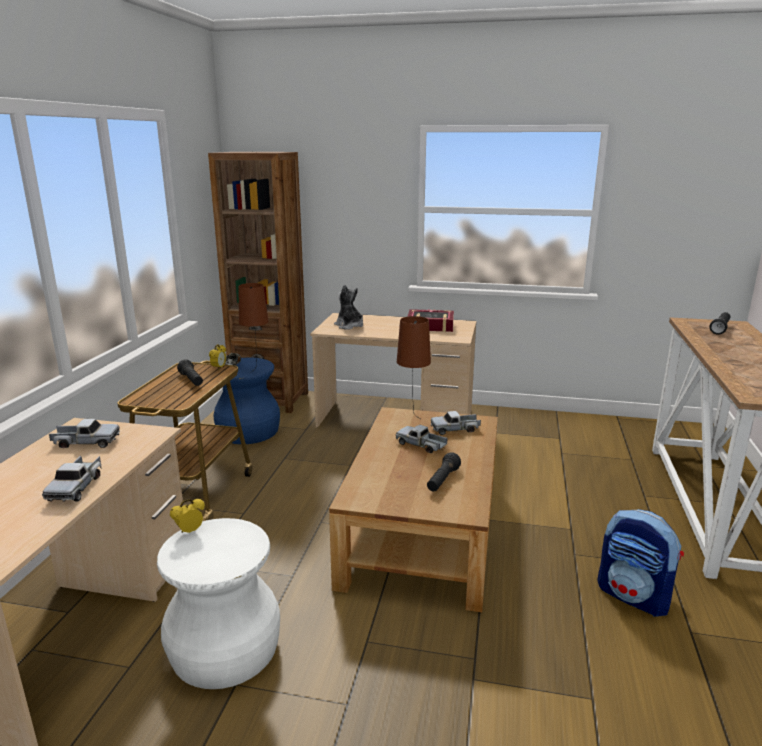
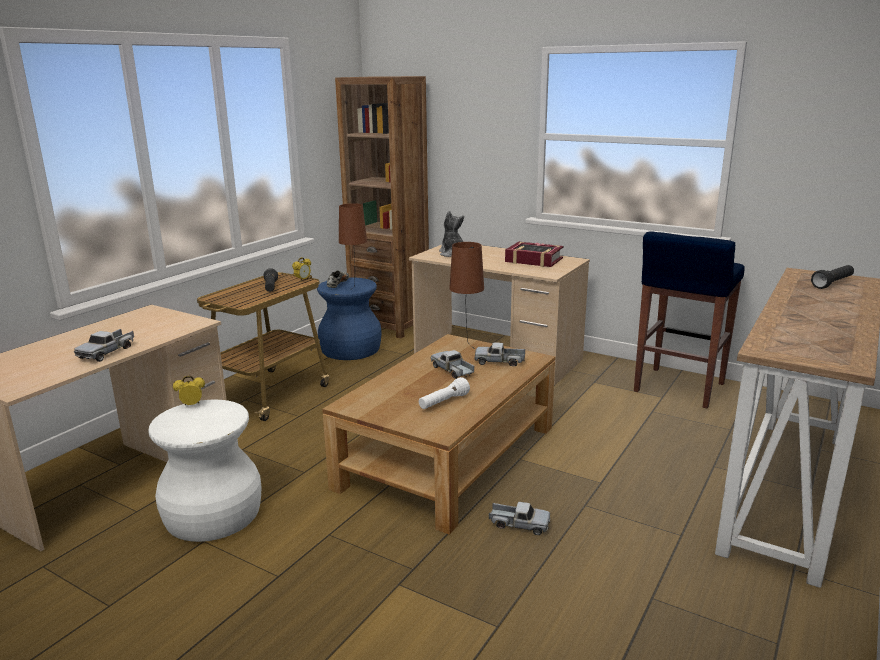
camera: 20 degrees right, 0 degrees up
(86, 442) = (143, 323): toy truck -> toy truck (519, 524)
(442, 480) = (443, 402): black flashlight -> white flashlight
(566, 428) = (678, 388): none -> blue stool
(634, 596) = (617, 554): backpack -> none

